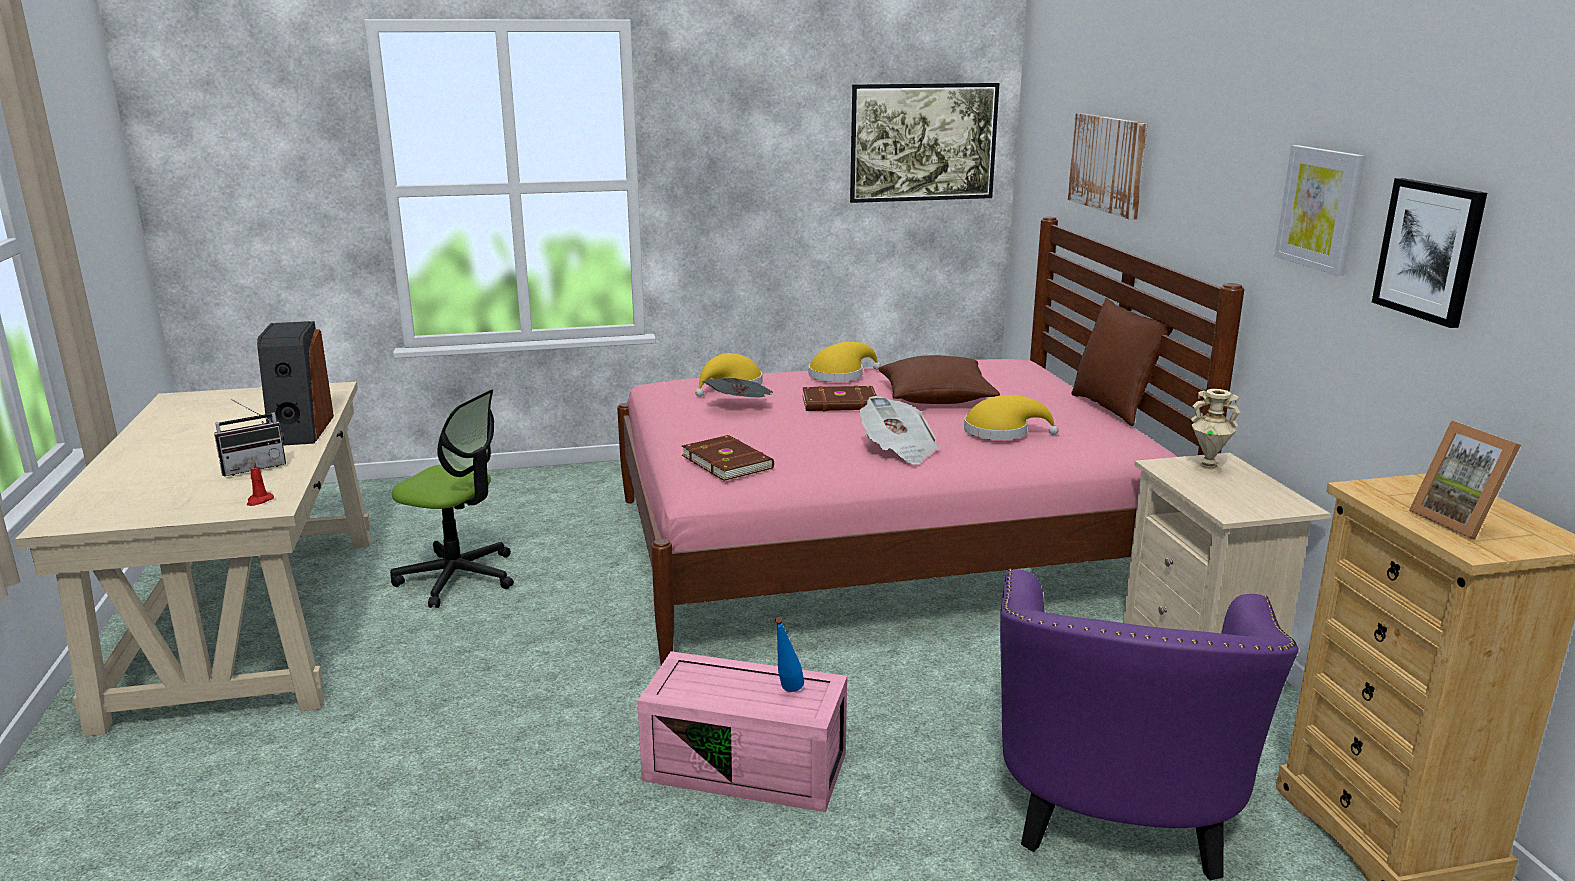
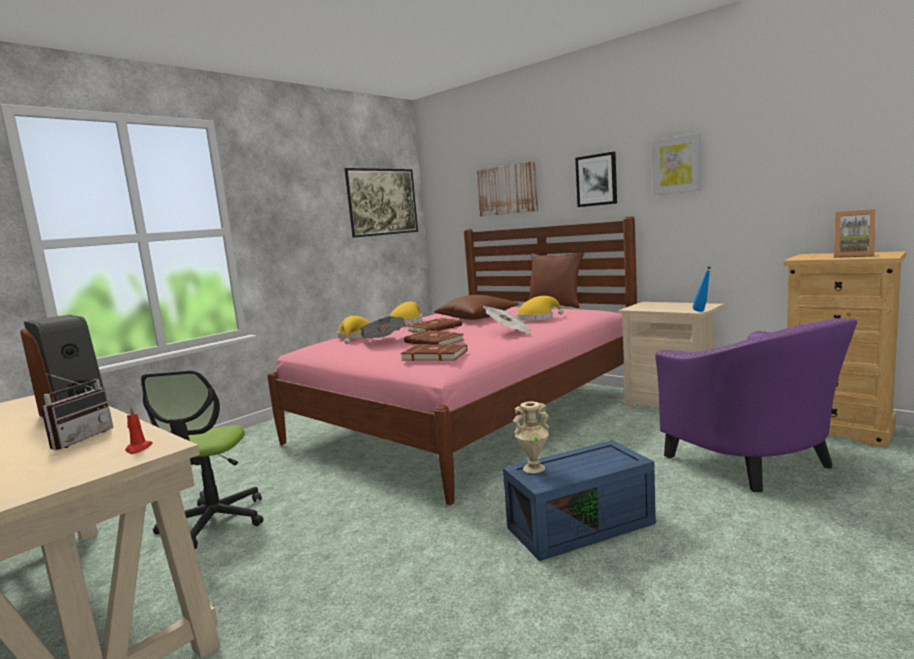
camera: 35 degrees left, 10 degrees down
(458, 577) = (214, 521): office chair -> office chair turned 105 degrees clockwise
(749, 766) = (581, 524): pink storage box -> blue storage box
(778, 433) = (433, 342): none -> brown book
(787, 693) = (603, 457): blue bottle -> blue bottle (702, 311)
(1208, 469) = (650, 305): beige vase -> beige vase (534, 468)
(1429, 250) = (755, 162): picture -> picture (596, 180)

